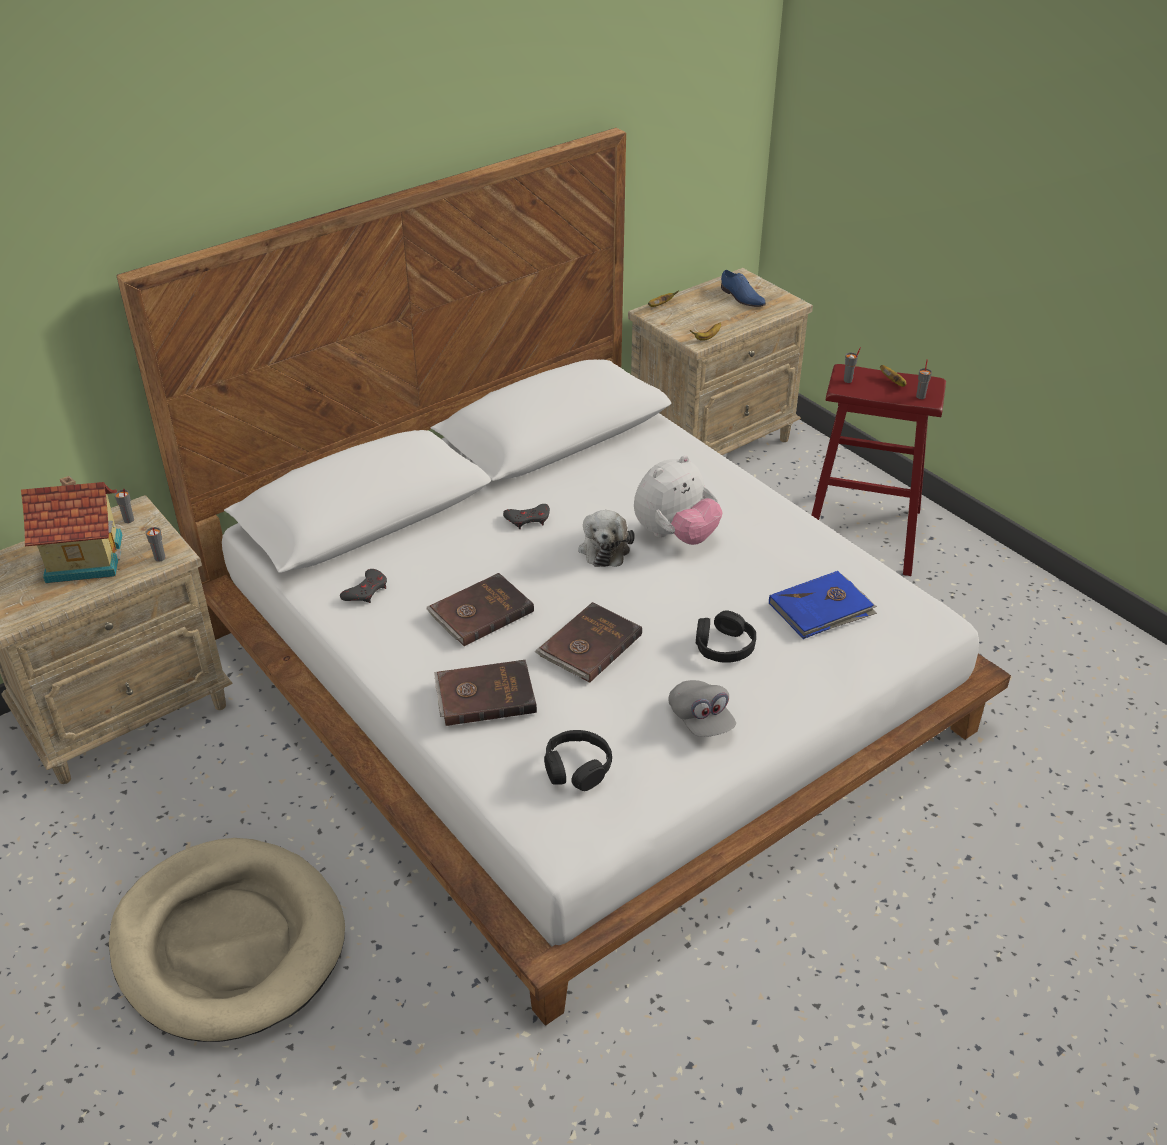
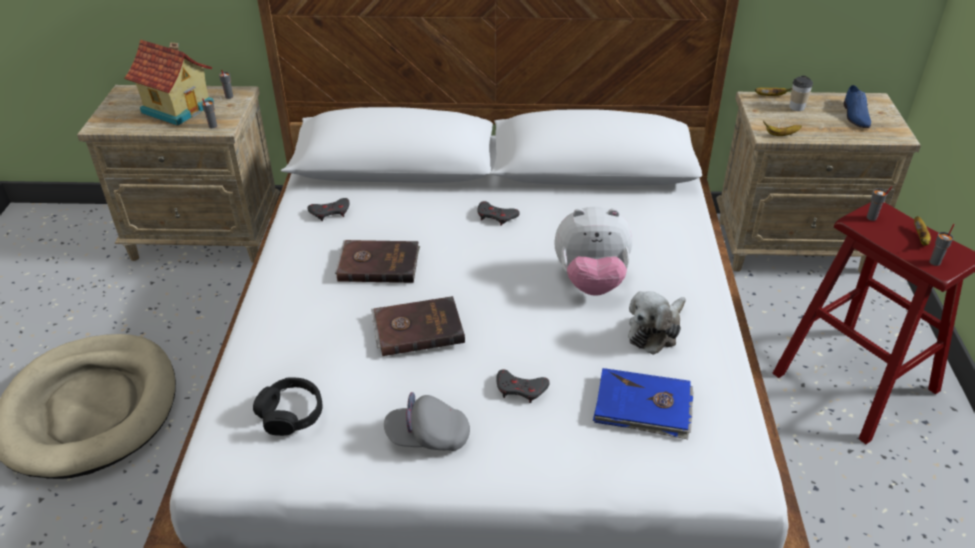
camera: 40 degrees right, 0 degrees up
(485, 695) = (303, 322): brown book -> none
(604, 548) = (524, 264): plush toy -> plush toy (655, 331)
(691, 307) = (796, 107): none -> cup
(701, 720) = (428, 437): grey cap -> grey cap turned 75 degrees clockwise
(724, 646) = (521, 389): black headphones -> grey game controller

